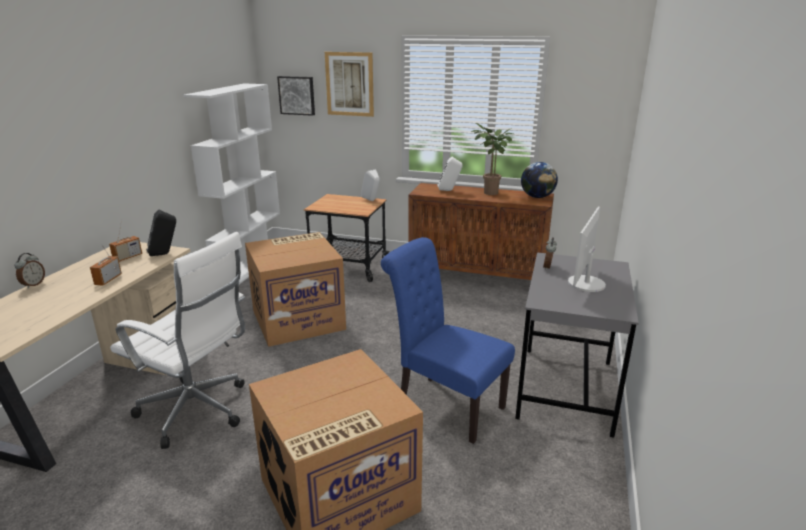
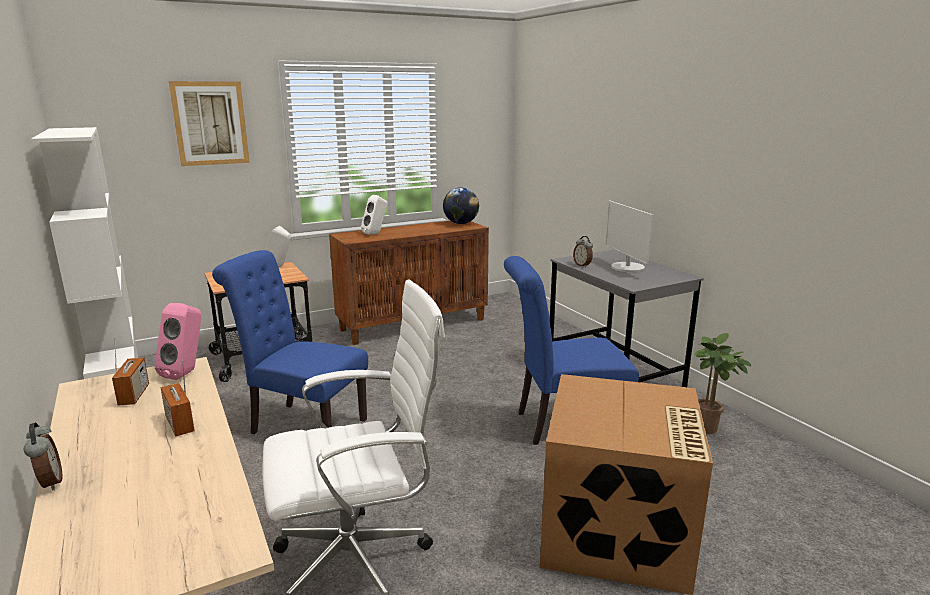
camera: 45 degrees left, 5 degrees down
(165, 254) = (187, 373): black speaker -> pink speaker
(297, 95) = (125, 144): picture -> none
(299, 319) = (302, 425): cardboard box -> blue chair
(490, 193) = (417, 228): potted plant -> potted plant (708, 430)

